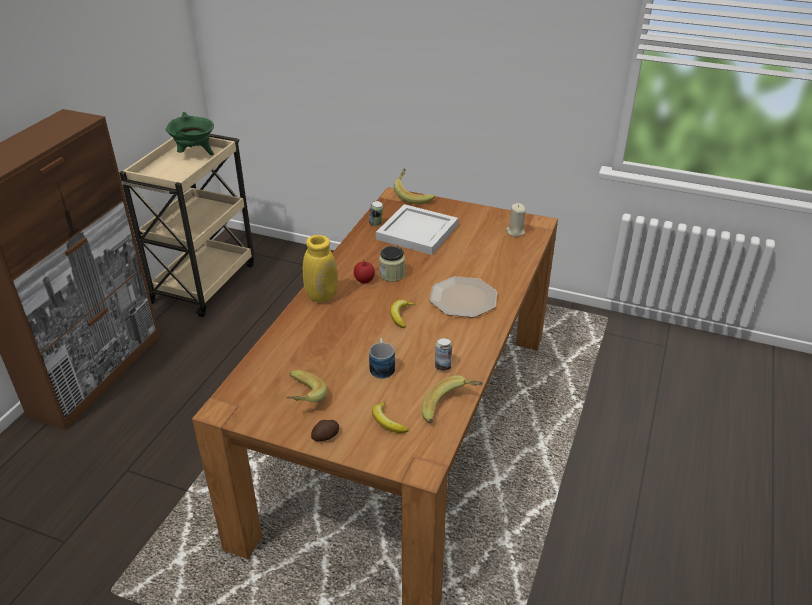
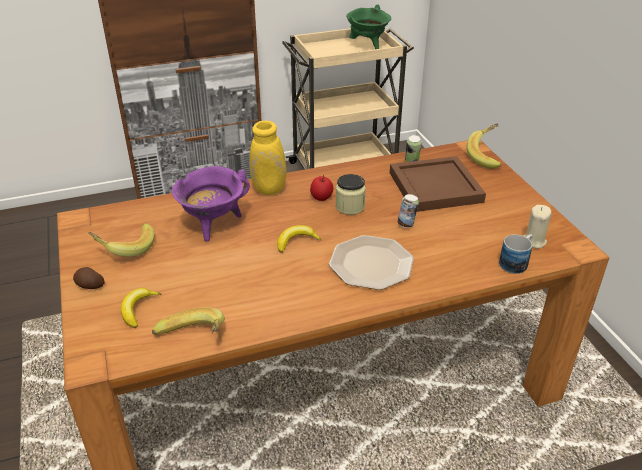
camera: 50 degrees right, 0 degrees up
(330, 342) = (213, 225): none -> purple cooking pot
(382, 366) = (211, 268): mug -> mug (516, 262)
(417, 233) = (434, 188): white tray -> brown tray
(443, 367) = (250, 303): can -> can (406, 224)

